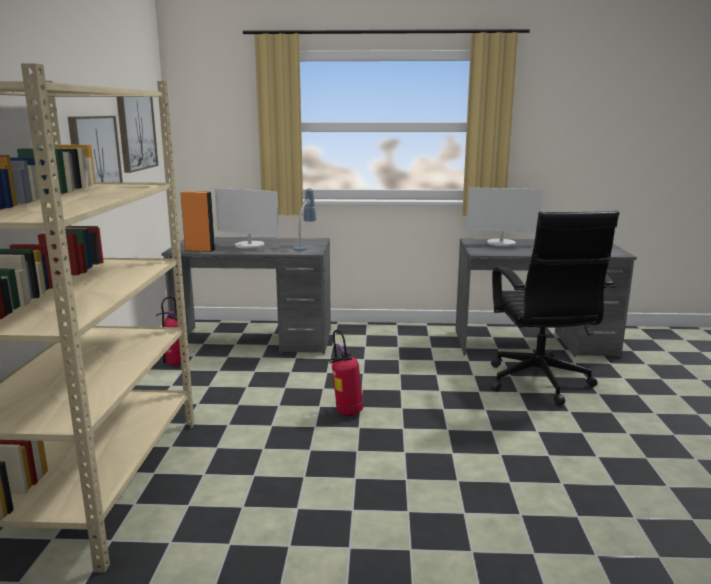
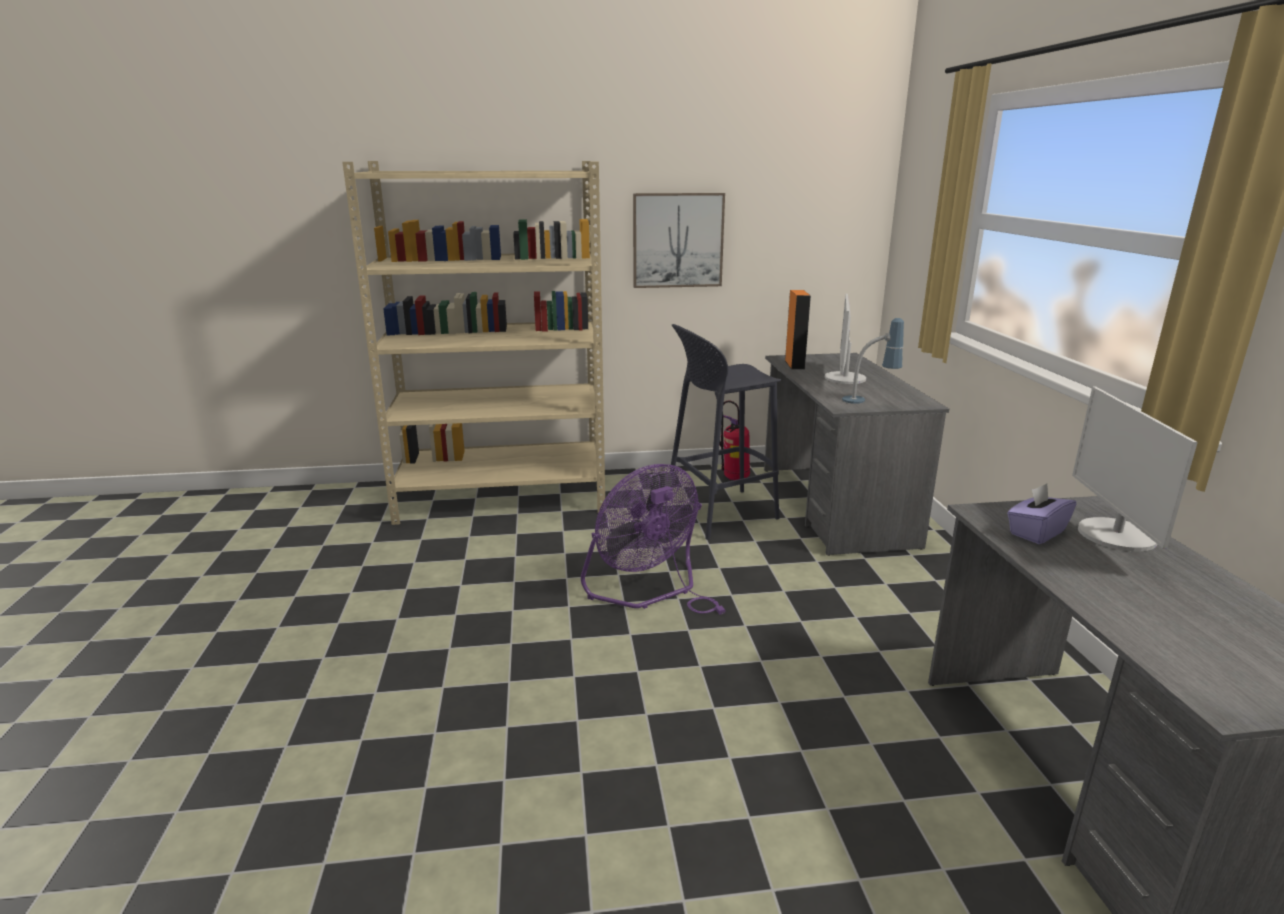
camera: 80 degrees right, 5 degrees up
(135, 130) = (789, 210): picture -> none
(234, 377) = (719, 512): none -> grey stool
(346, 412) = (658, 590): fire extinguisher -> purple fan
(500, 250) = (1036, 532): none -> purple tissue box
(540, 384) = (854, 783): black office chair -> none

